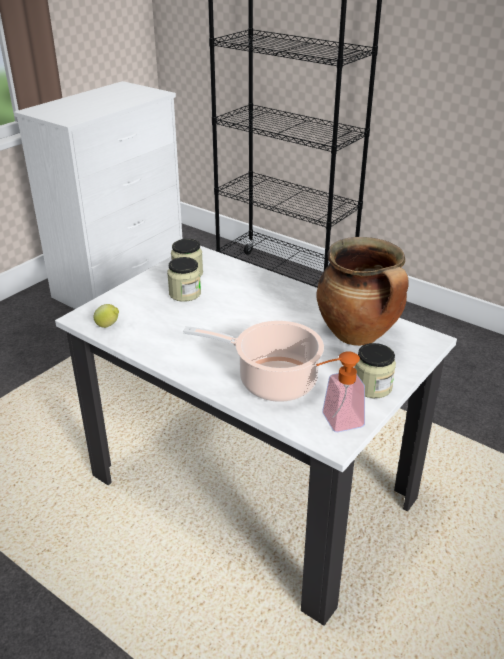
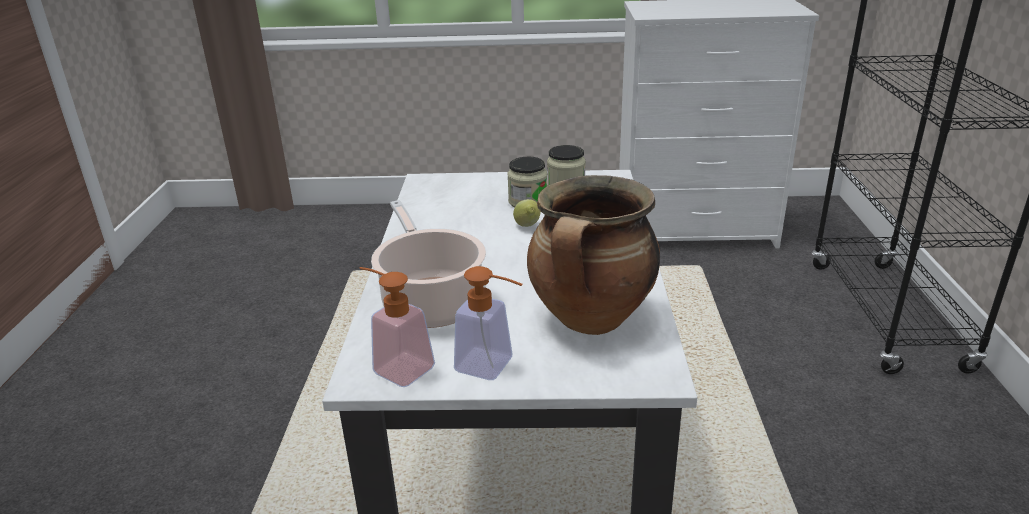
camera: 55 degrees right, 5 degrees down
(108, 326) = (425, 195): lemon -> lemon (527, 227)
(372, 386) = (493, 367): jar -> soap dispenser

